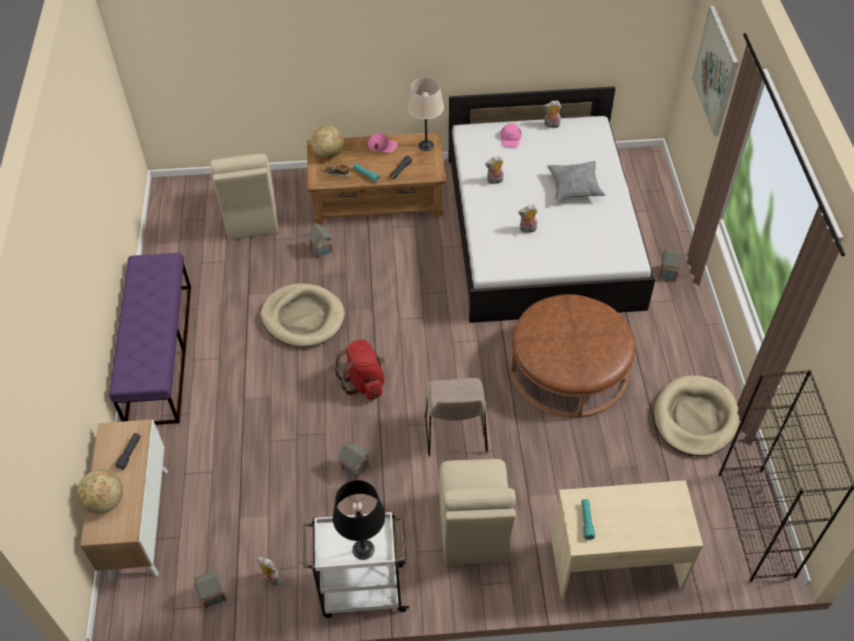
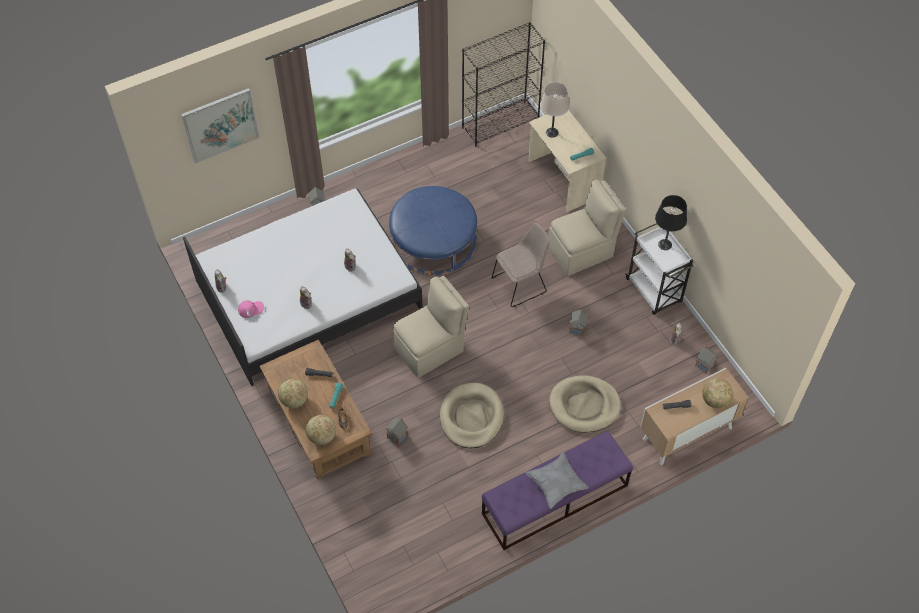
camera: 115 degrees left, 5 degrees up
(250, 216) = (383, 510): beige chair -> beige chair (430, 349)
(364, 382) = (508, 352): red backpack -> none
(382, 145) = (294, 400): pink cap -> globe
(426, 145) = (281, 368): beige table lamp -> beige table lamp (552, 132)
(569, 368) = (433, 240): brown ottoman -> blue ottoman
(574, 188) = (293, 251): grey pillow -> grey pillow (556, 484)
(695, 418) = (440, 166): beige dog bed -> beige dog bed (584, 405)

